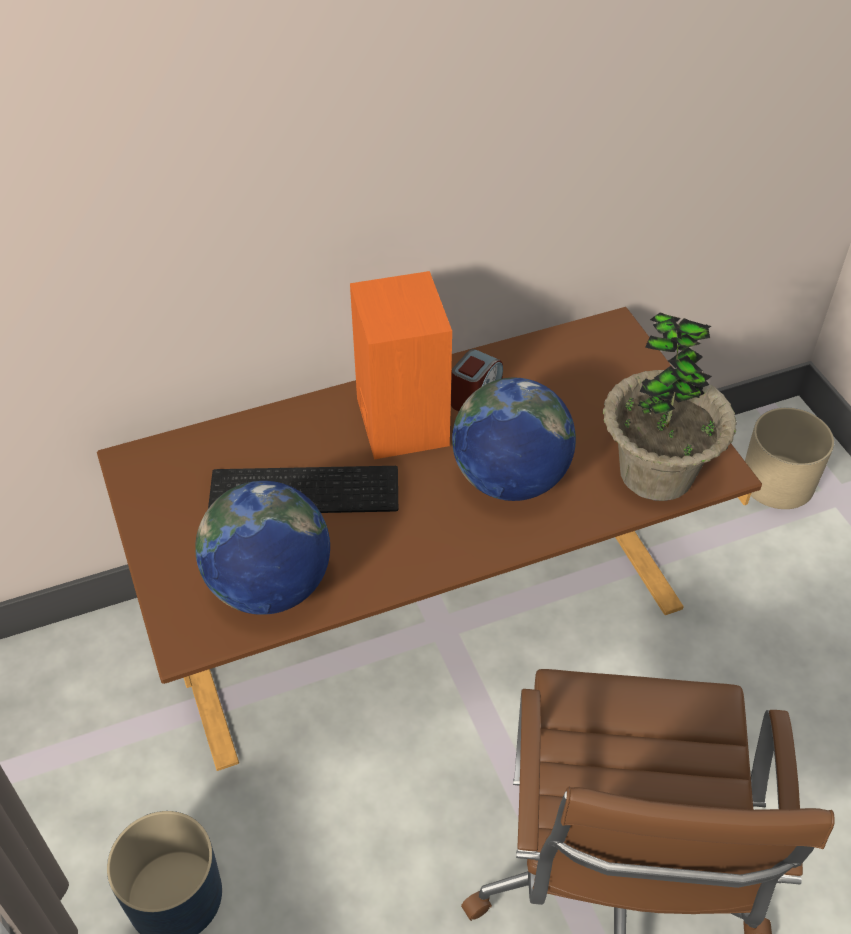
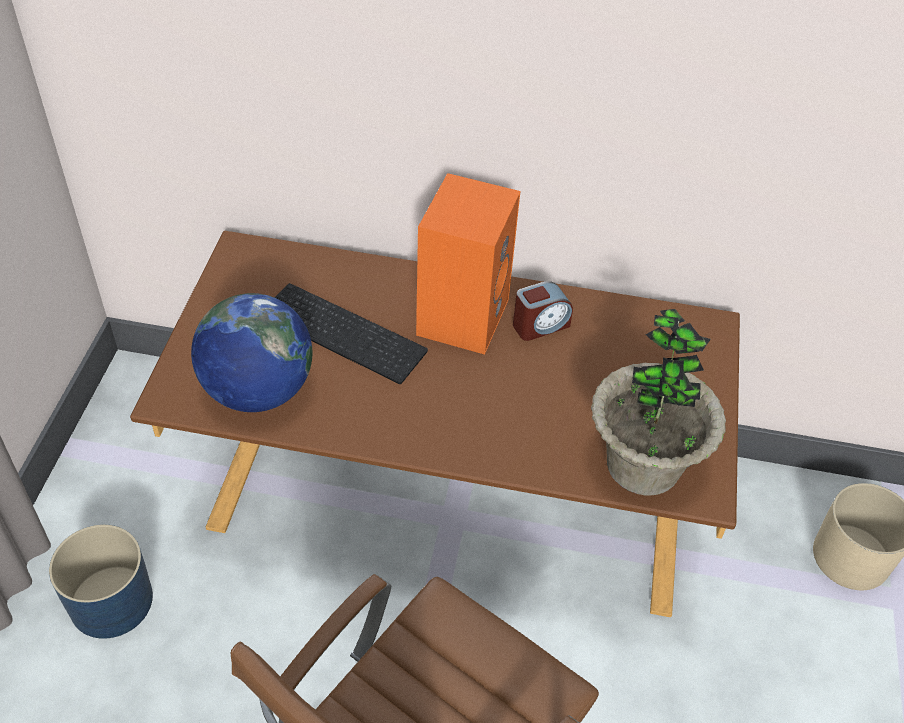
camera: 30 degrees right, 0 degrees up
(510, 479) = (511, 405): globe -> none

